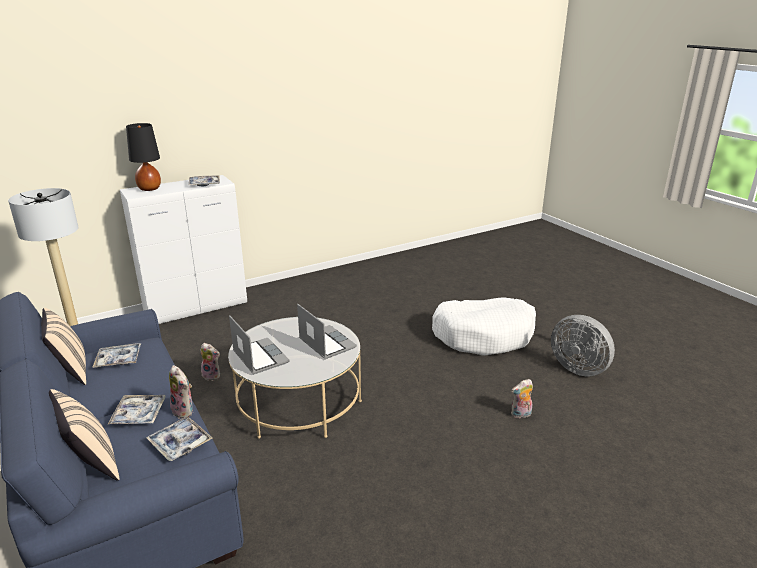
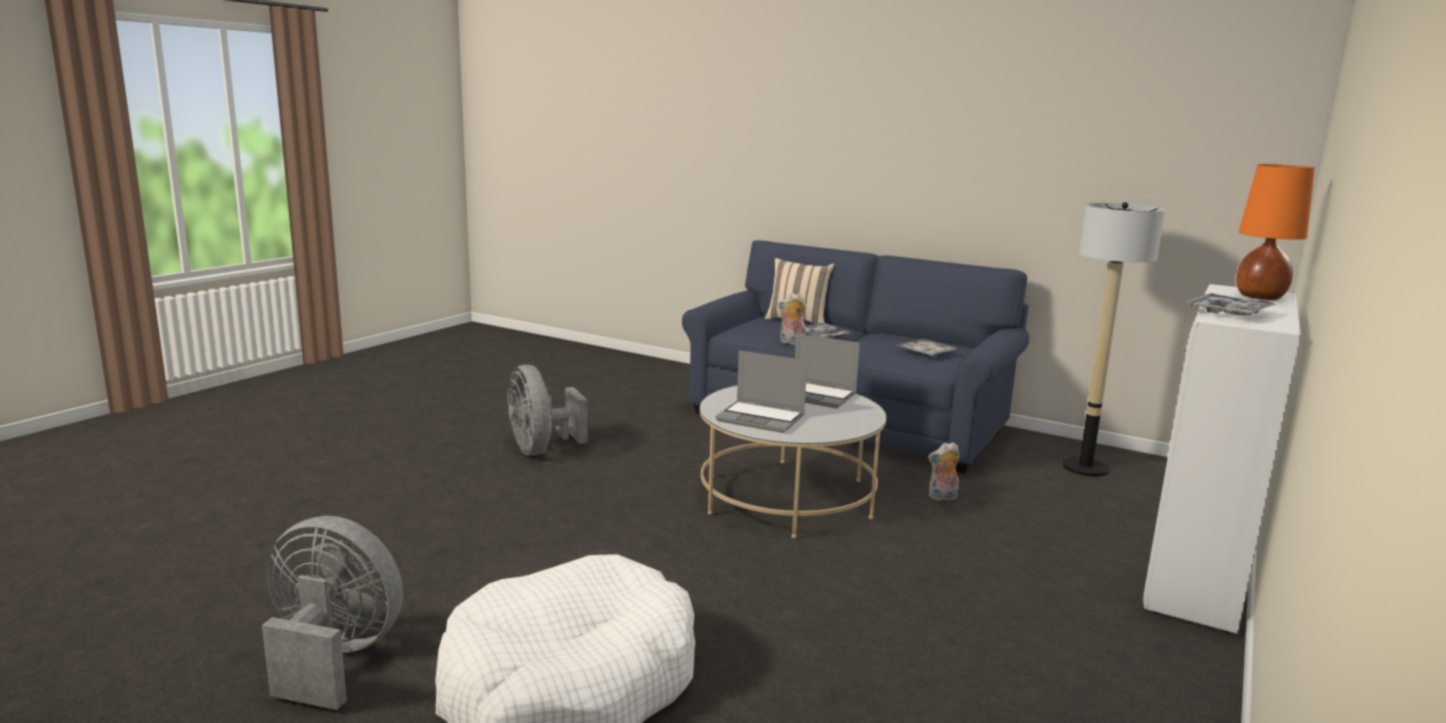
camera: 150 degrees right, 10 degrees down
(70, 372) = (943, 343): beige pillow -> none
(149, 189) = (1259, 297): black table lamp -> orange table lamp
(180, 443) = (757, 331): tray -> none
(434, 526) = (541, 449): none -> grey fan
(521, 415) = (460, 551): plush toy -> none

